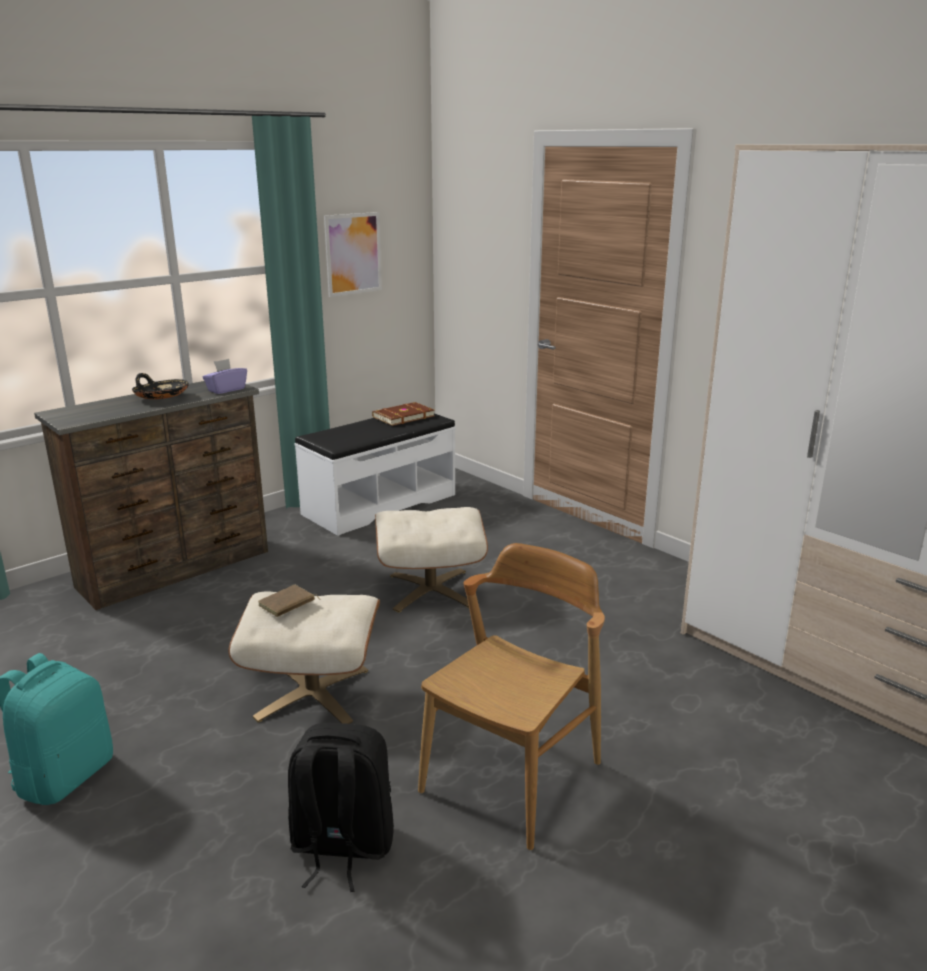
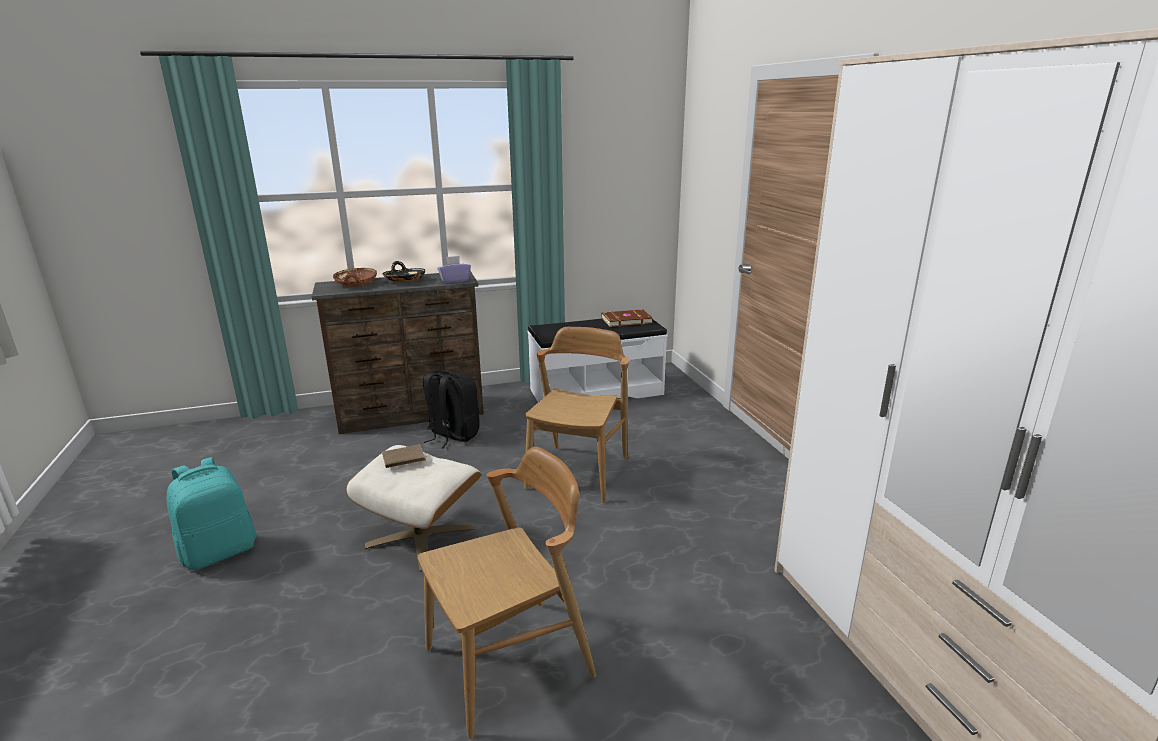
camera: 25 degrees right, 0 degrees up
(99, 408) = (356, 284): none -> brown bowl
(341, 847) = (334, 675): black backpack -> black backpack (452, 435)
(353, 254) = (600, 178): picture -> none
(431, 590) = (578, 472): beige ottoman -> brown chair

